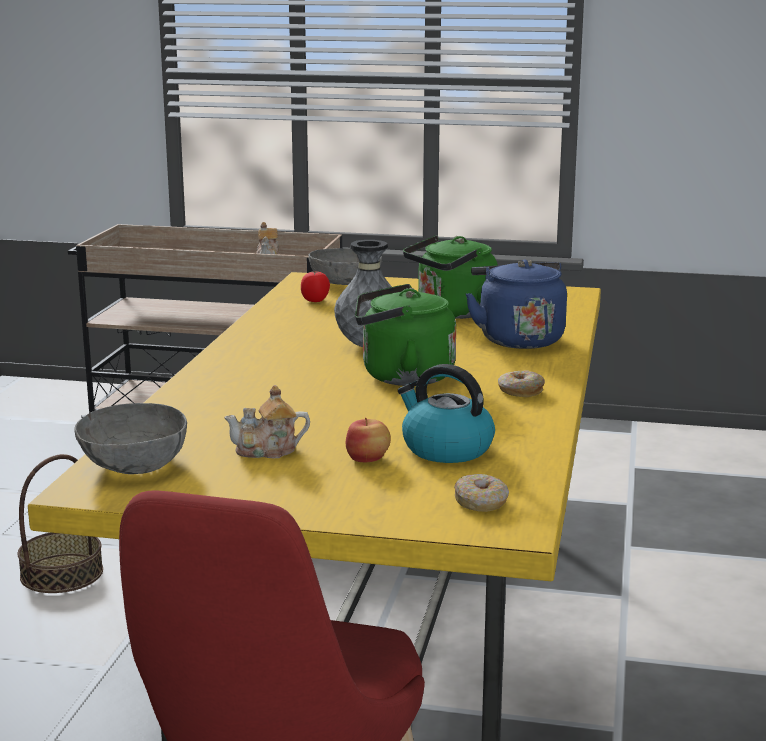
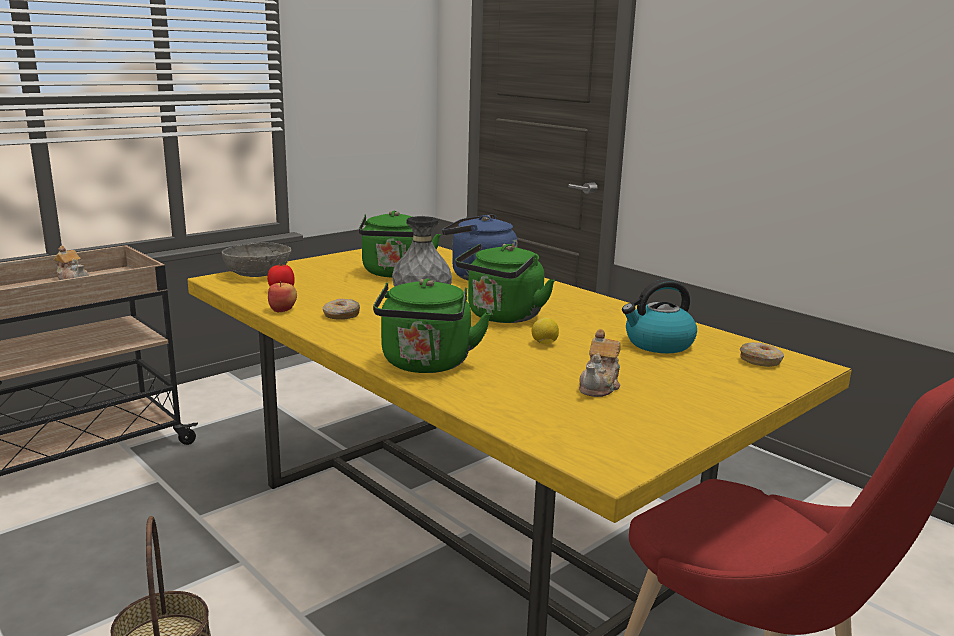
camera: 55 degrees left, 0 degrees up
(134, 463) = (571, 434): grey bowl -> none
(217, 385) = (426, 365): none -> green kettle
(352, 408) = (544, 343): none -> lemon
(368, 459) = (652, 365): apple -> apple (283, 309)
(520, 391) = (578, 302): donut -> donut (341, 315)

